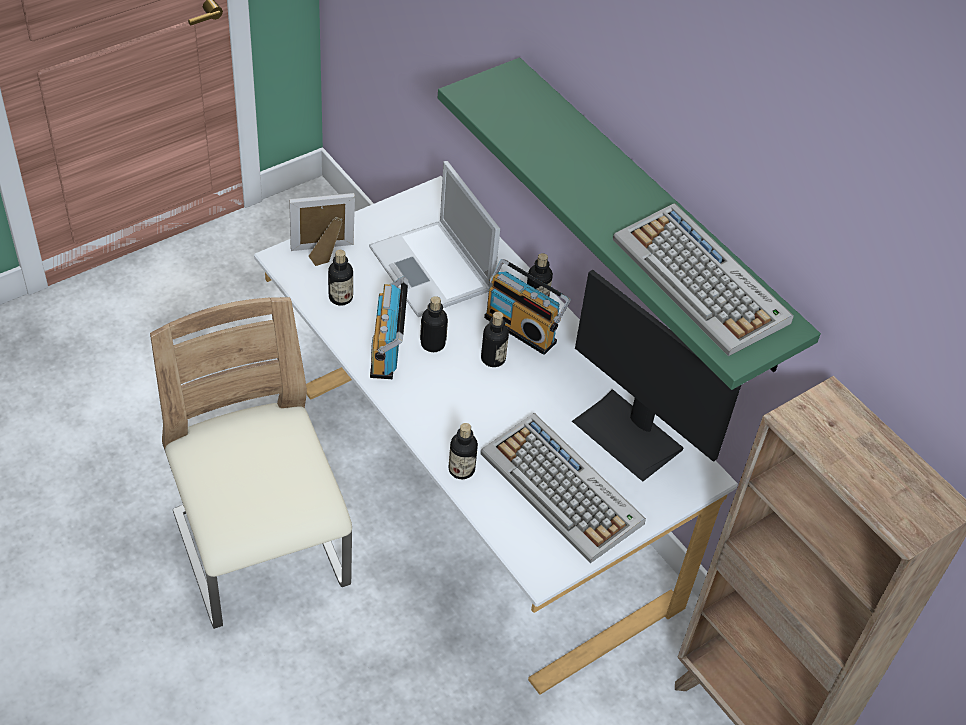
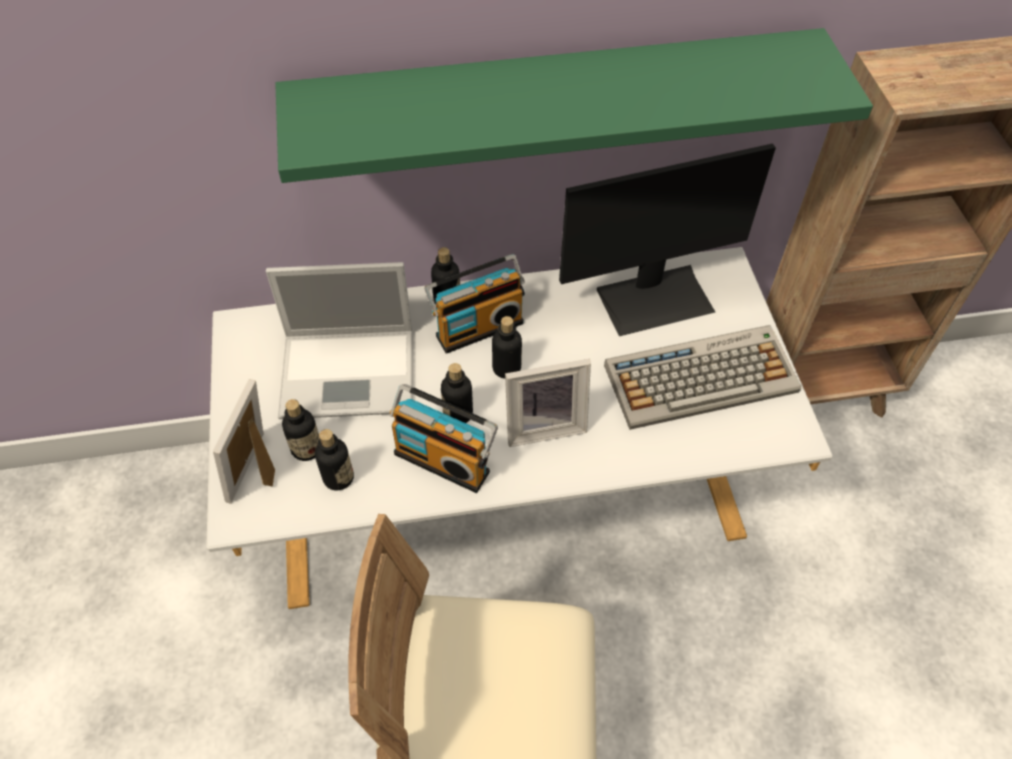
camera: 60 degrees left, 5 degrees up
(453, 398) = (544, 425): none -> picture frame
(461, 469) = (643, 454): bottle -> bottle (306, 449)
(702, 281) = (723, 75): keyboard -> none

